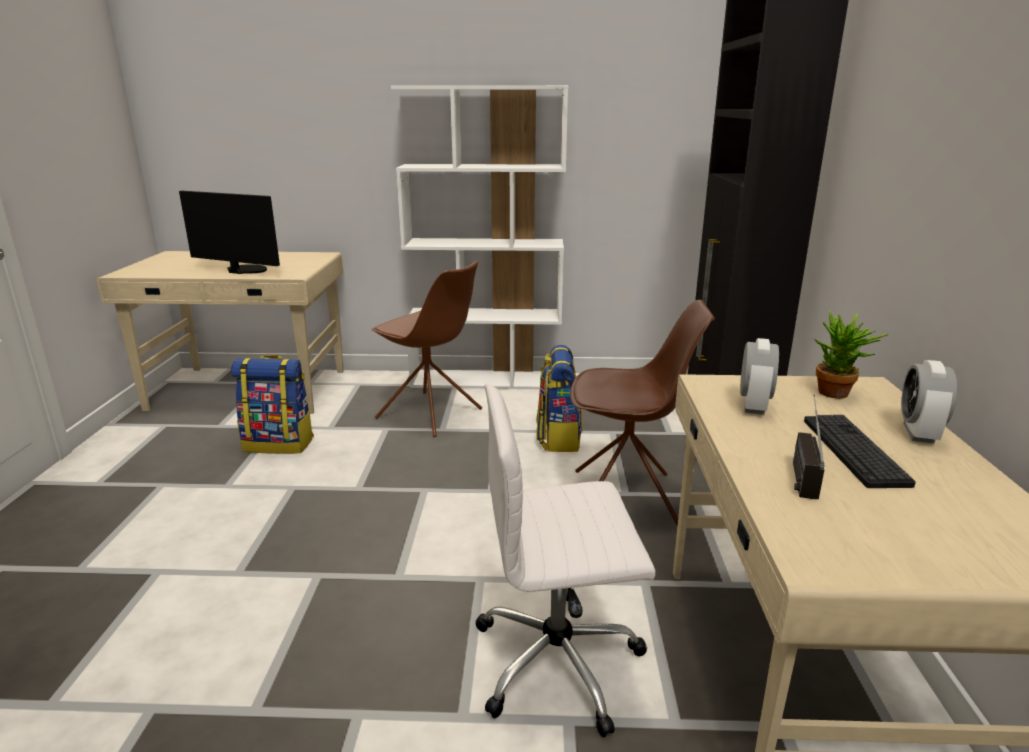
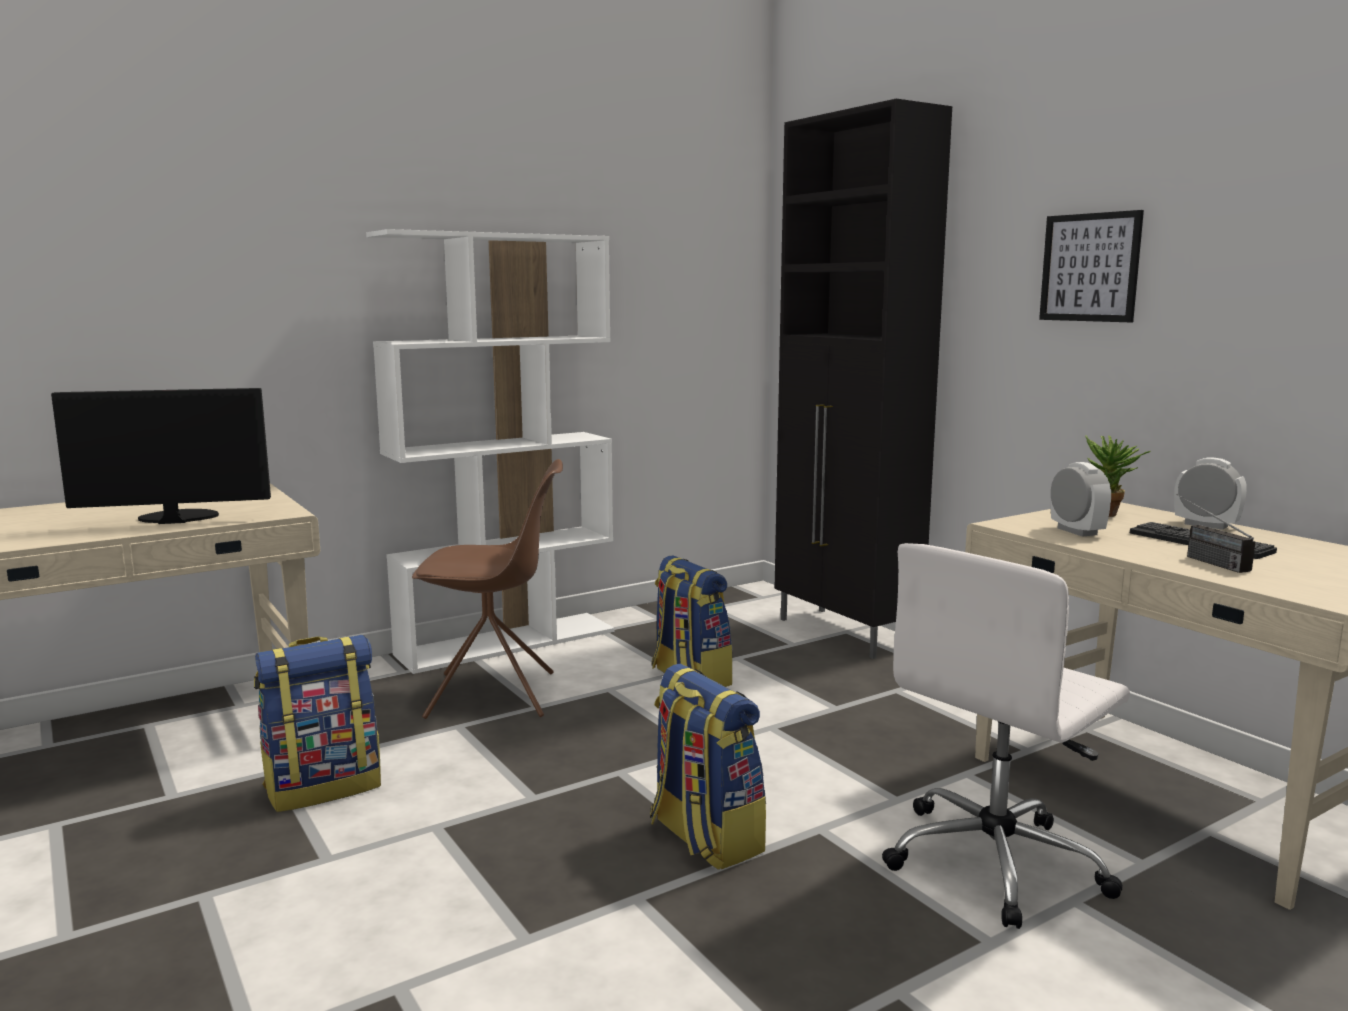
camera: 35 degrees left, 10 degrees down
(405, 553) = (704, 838): none -> backpack
(627, 497) = (843, 711): brown chair -> none
(918, 433) = (1206, 525): alarm clock -> alarm clock turned 150 degrees clockwise
(924, 124) = (1090, 267): none -> picture

